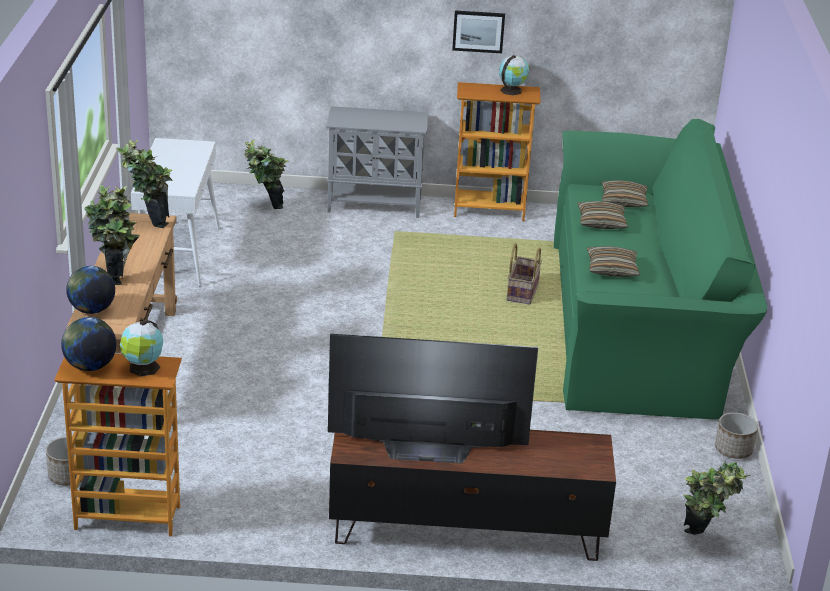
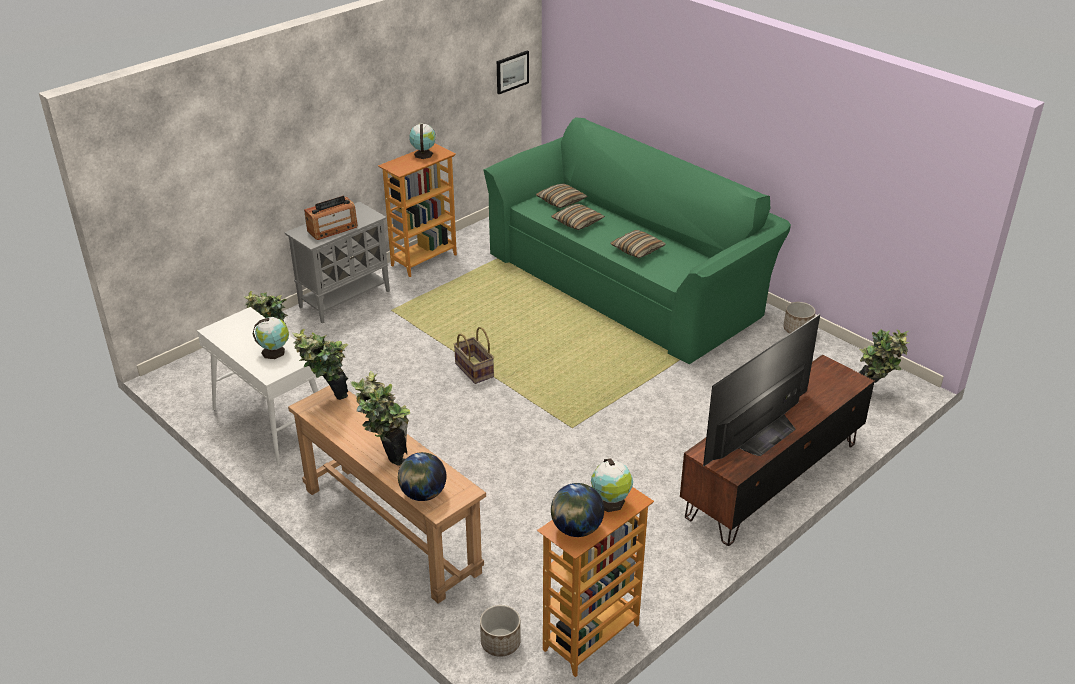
camera: 45 degrees left, 5 degrees up
(174, 176) = (274, 352): none -> globe
(368, 120) = (332, 229): none -> radio
(478, 31) = (383, 115): picture -> picture (512, 72)
(521, 292) = (537, 304): basket -> basket (473, 370)

